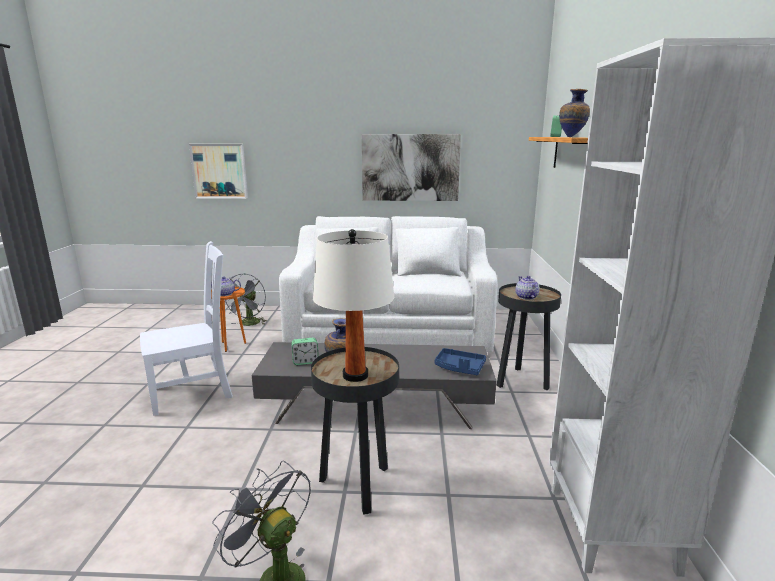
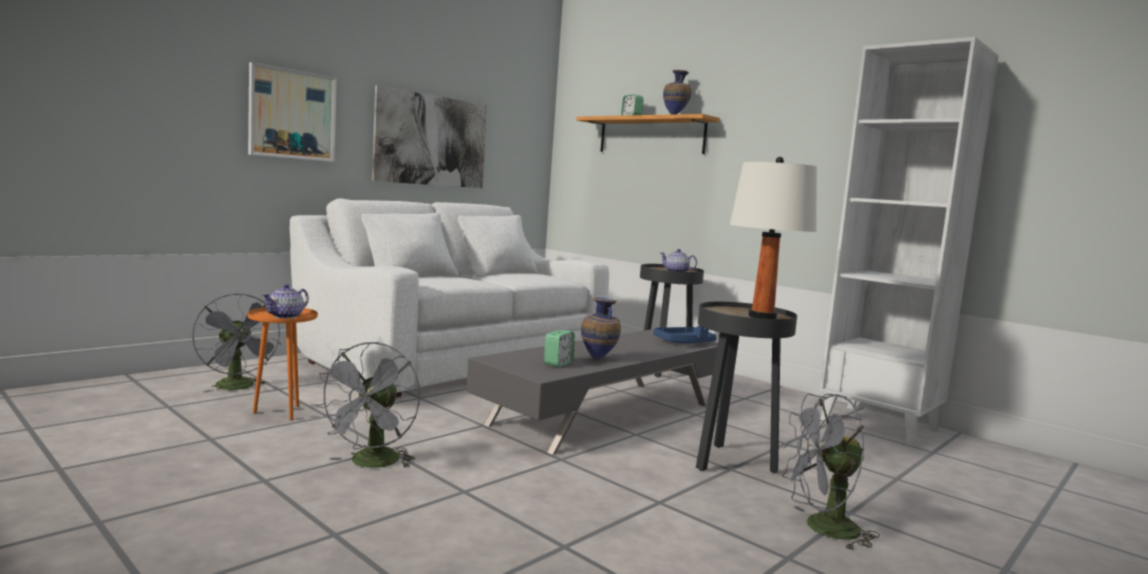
camera: 50 degrees left, 10 degrees down
(194, 392) = (371, 464): white chair -> grey fan
(219, 171) = (130, 111): picture -> picture (292, 114)

